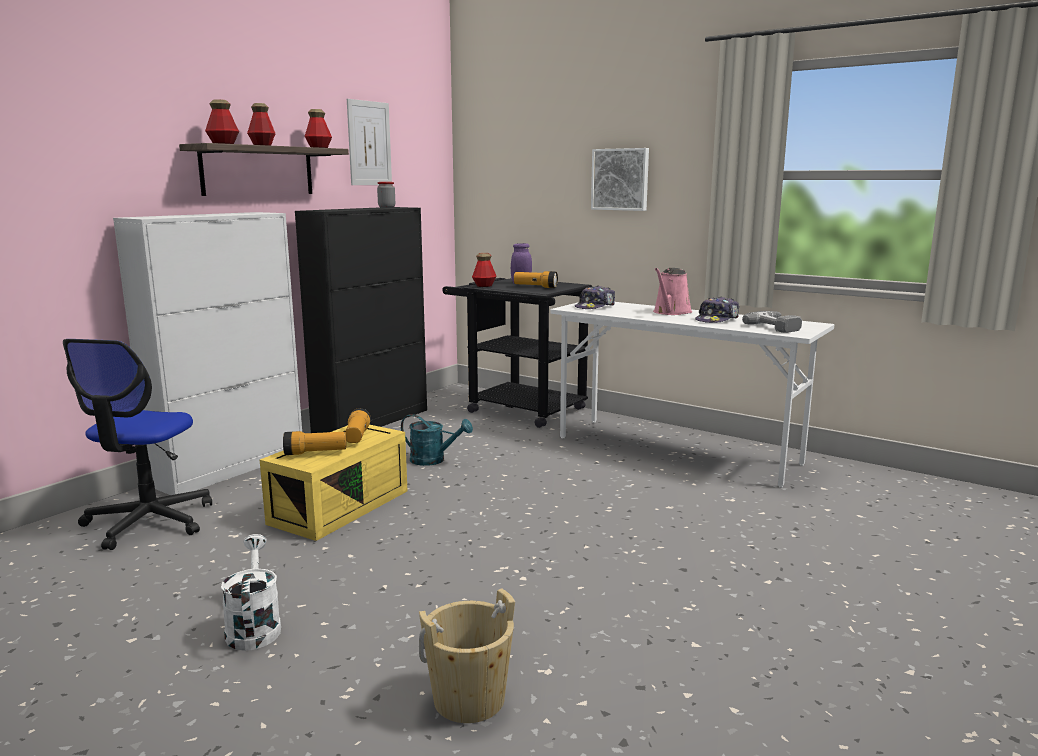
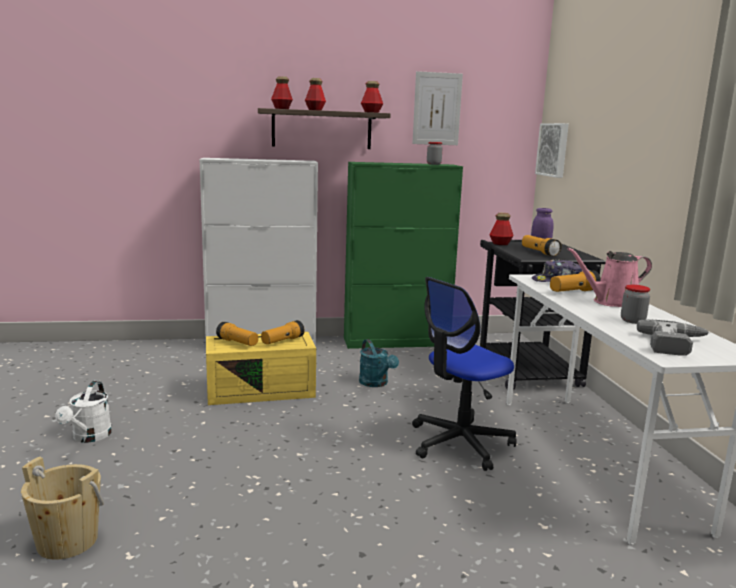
camera: 45 degrees right, 0 degrees up
(148, 522) = (169, 359): office chair -> office chair (460, 443)
(254, 627) = (89, 437): white watering can -> white watering can turned 150 degrees clockwise
(372, 421) = (397, 342): black cabinet -> green cabinet
(620, 179) = (640, 149): picture -> picture (554, 150)
(629, 311) = (573, 292): none -> flashlight
(717, 320) = (632, 321): cap -> jar

